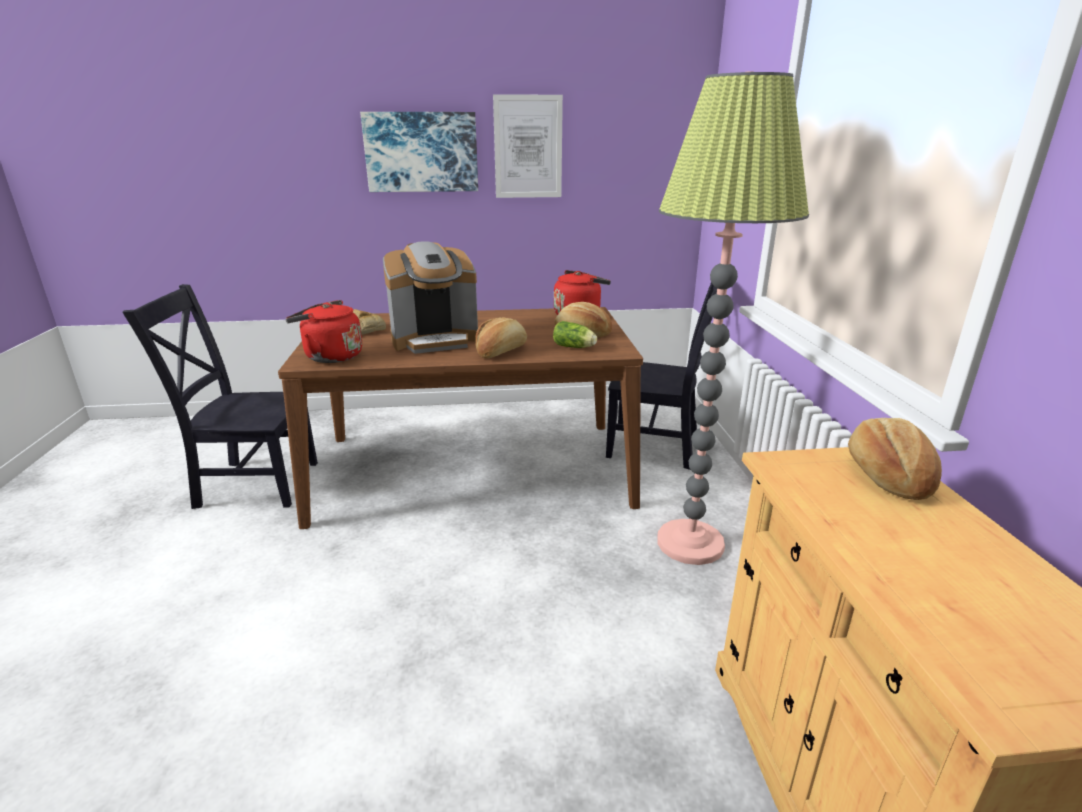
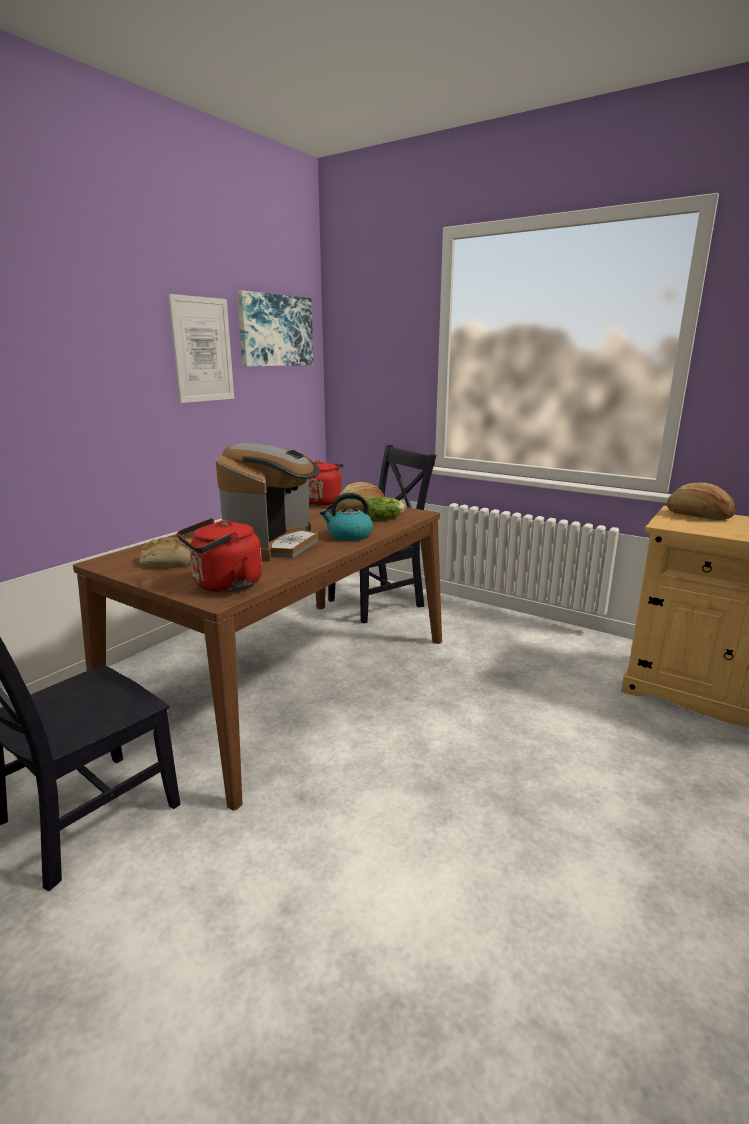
camera: 50 degrees left, 5 degrees down
(421, 152) = (103, 355): picture -> picture (275, 330)
(501, 351) = (349, 536): bread -> kettle
(690, 543) = (500, 644): floor lamp -> none

